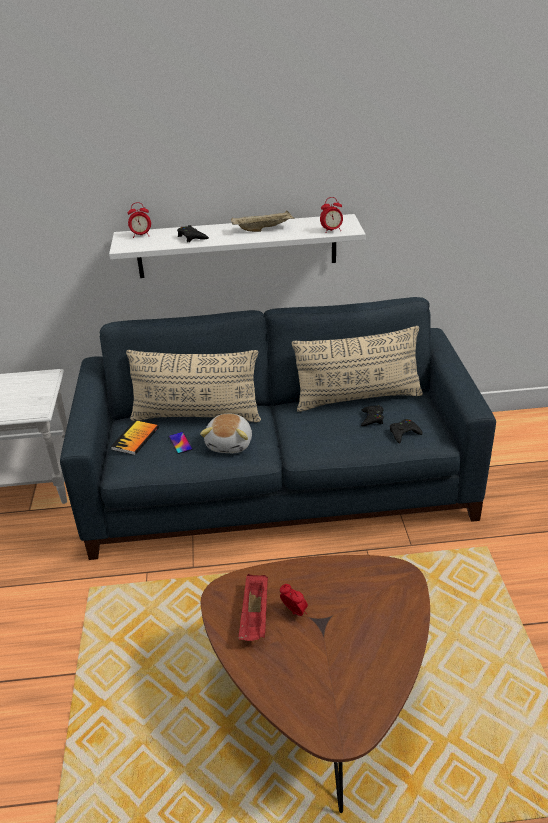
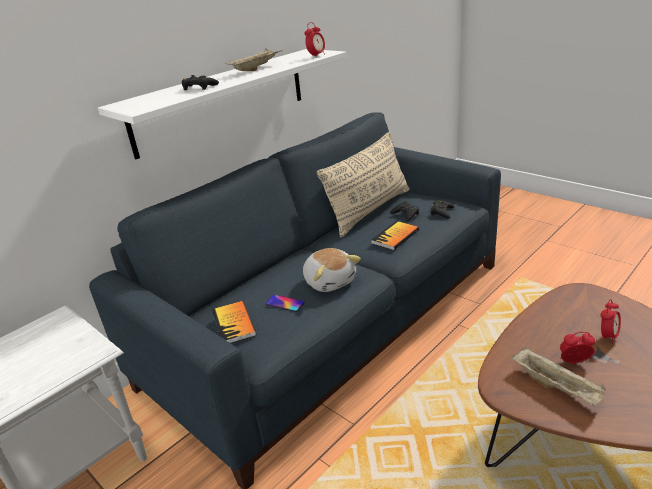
camera: 40 degrees left, 5 degrees down
(141, 235) = (139, 100): alarm clock -> alarm clock (607, 336)
(196, 416) = (260, 280): beige pillow -> none
(255, 617) = (556, 387): red tray -> beige tray
(329, 434) = (395, 236): none -> book

